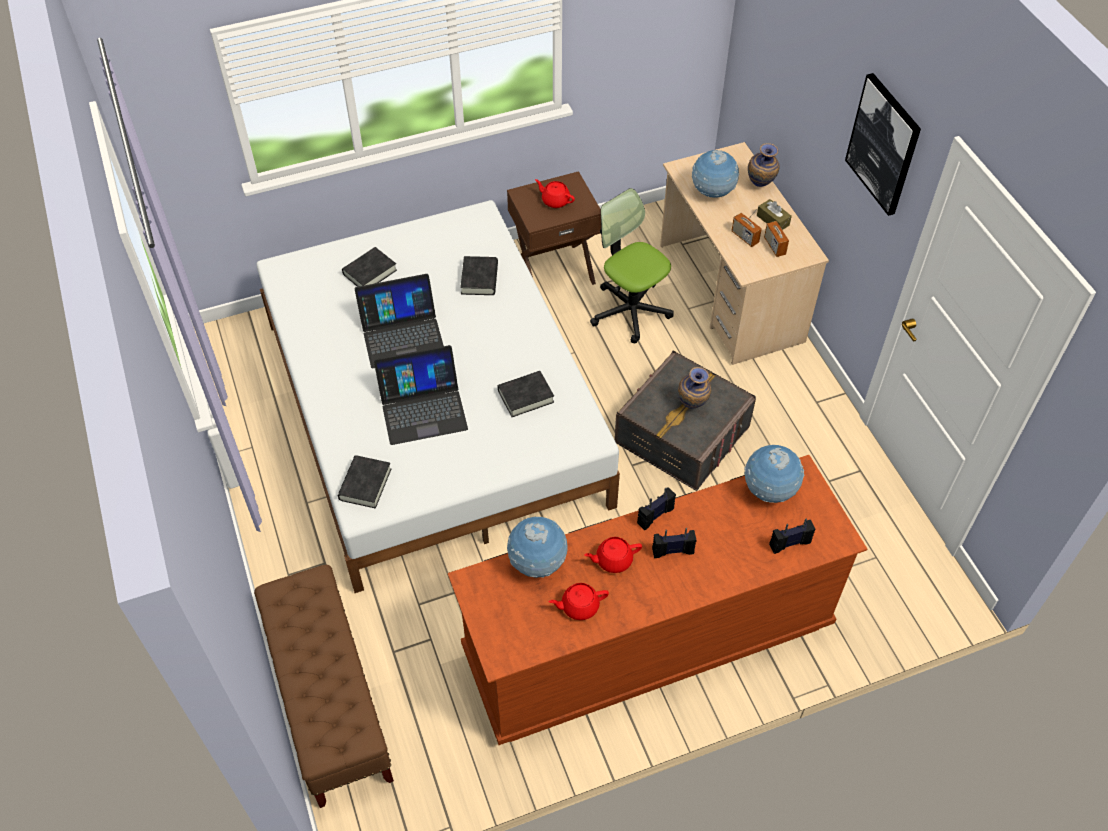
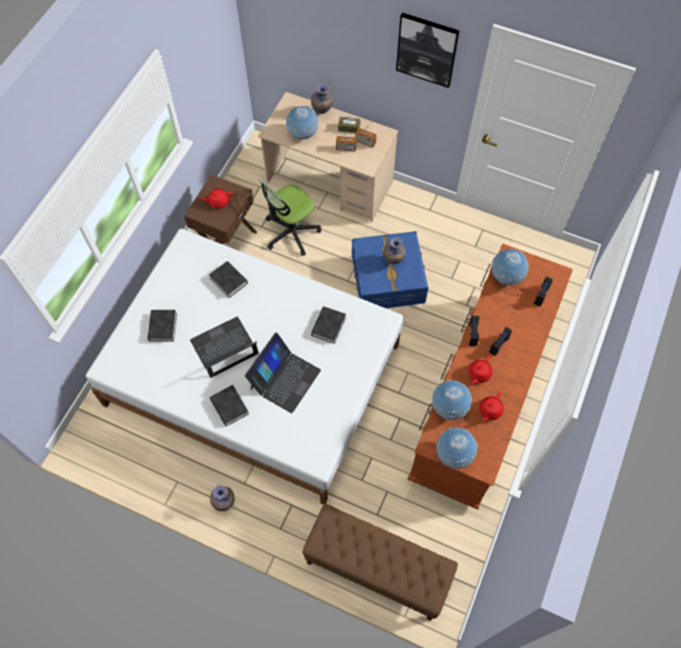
camera: 45 degrees left, 10 degrees up
(268, 504) = (225, 503): none -> vase
(365, 484) = (304, 446): black book -> black book (229, 407)
(402, 335) = (224, 348): laptop -> laptop turned 150 degrees counterclockwise
(484, 612) = (453, 454): none -> globe
(630, 310) = (291, 232): office chair -> office chair turned 45 degrees counterclockwise
(682, 435) = (387, 280): grey storage box -> blue storage box

